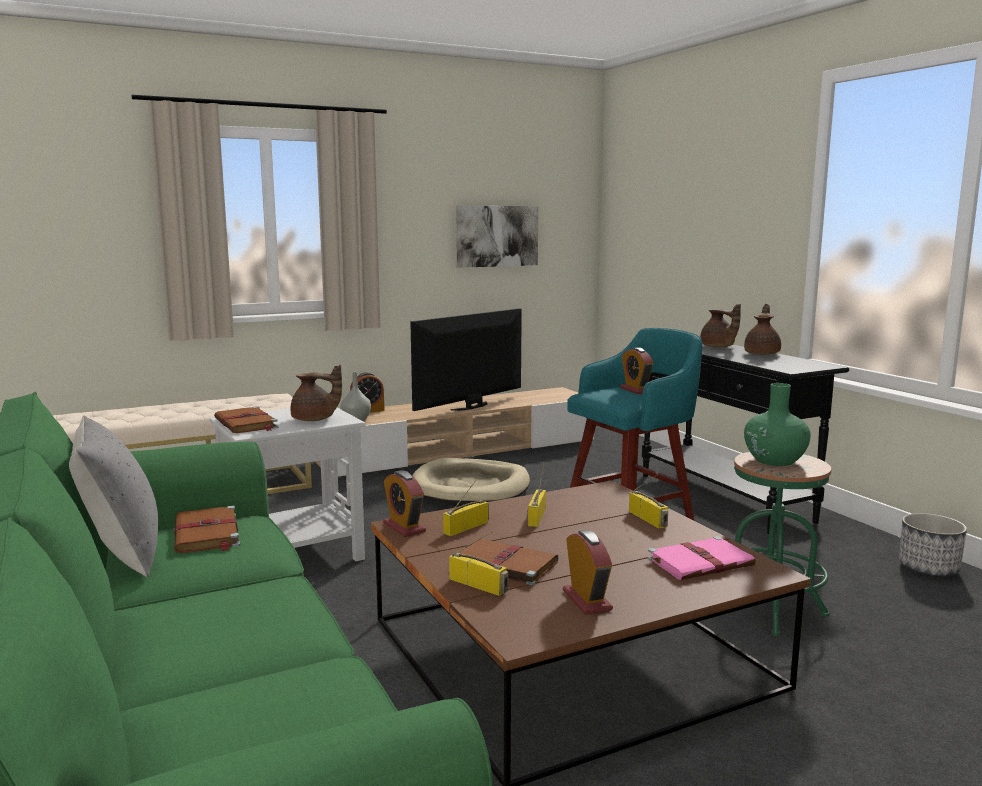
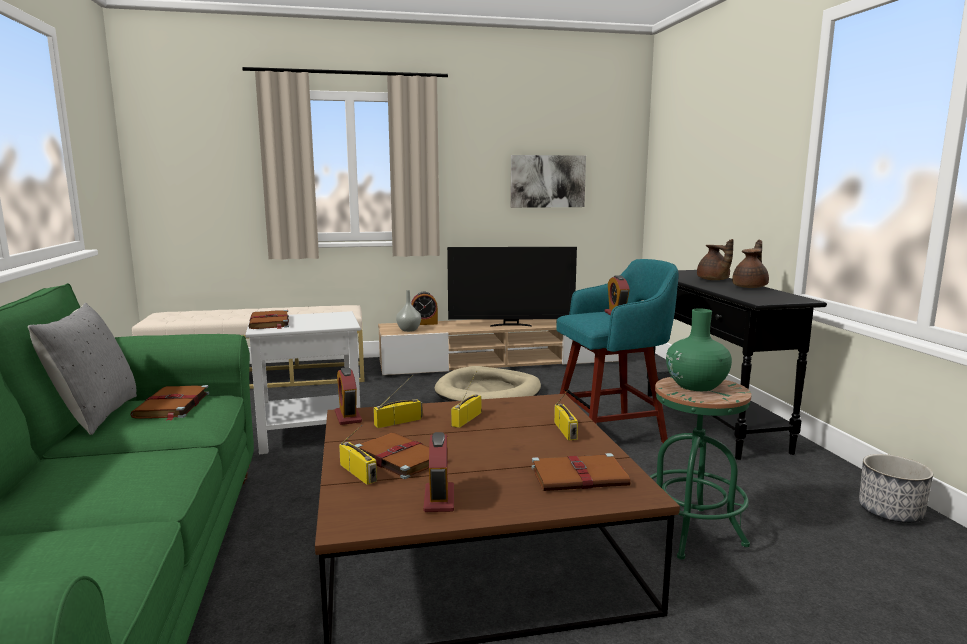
camera: 15 degrees right, 0 degrees up
(315, 419) = (323, 323): brown teapot -> none
(472, 407) = (511, 325): television -> television turned 150 degrees counterclockwise
(702, 562) = (580, 476): pink book -> brown book

